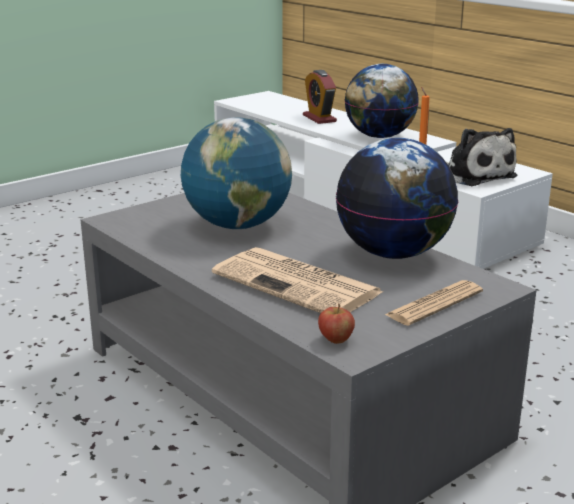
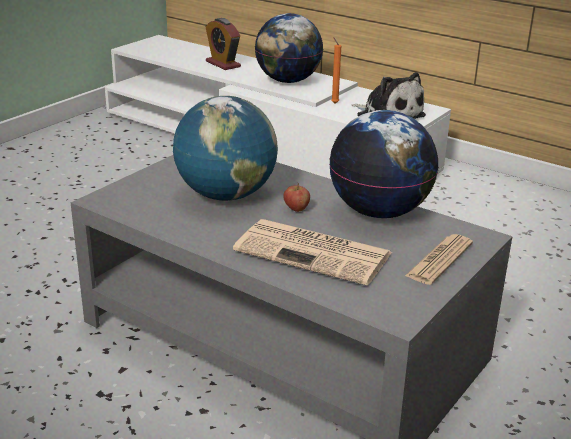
camera: 15 degrees left, 5 degrees up
(335, 339) = (377, 306): apple -> apple (296, 209)

